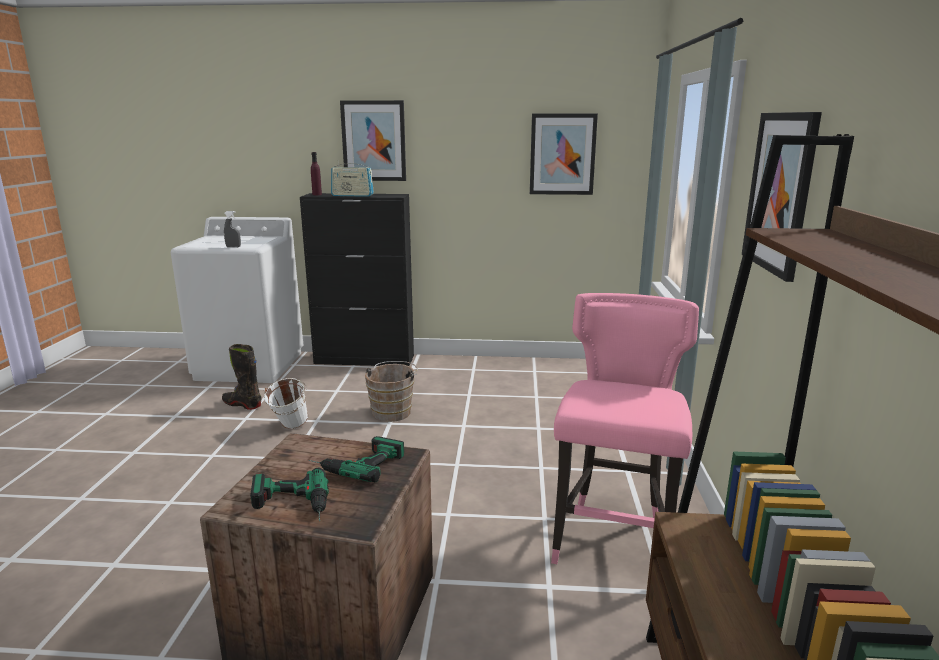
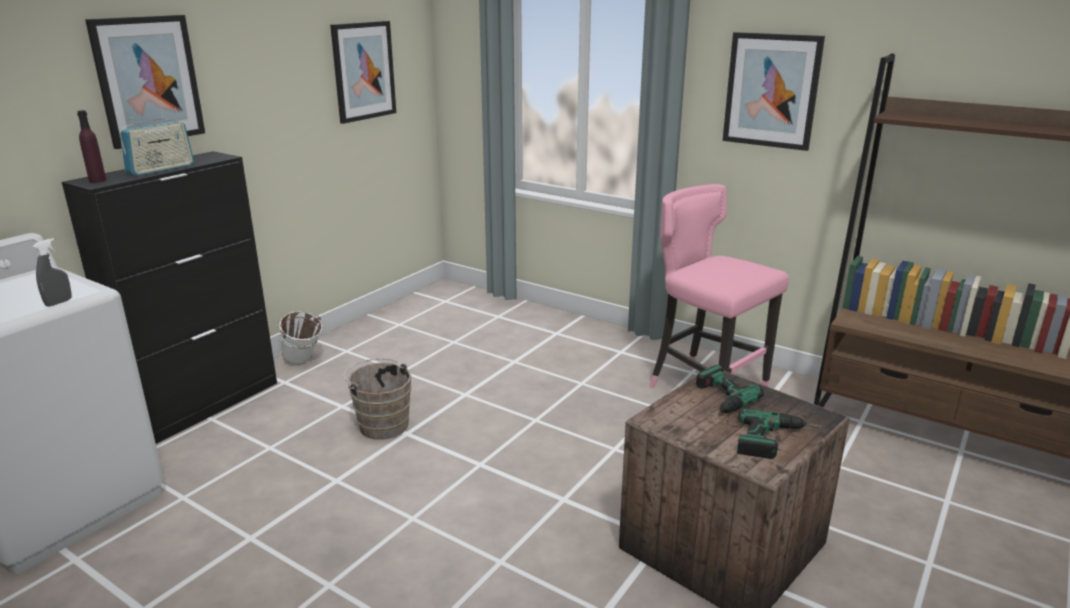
camera: 60 degrees left, 5 degrees up
(242, 404) = (198, 533): black boot -> none
(289, 428) = (329, 505): white bucket -> white bucket (303, 363)

